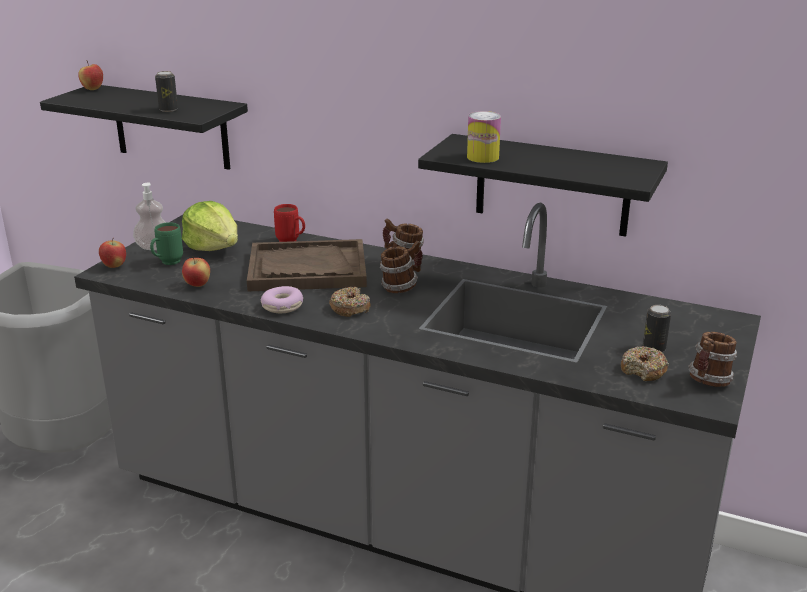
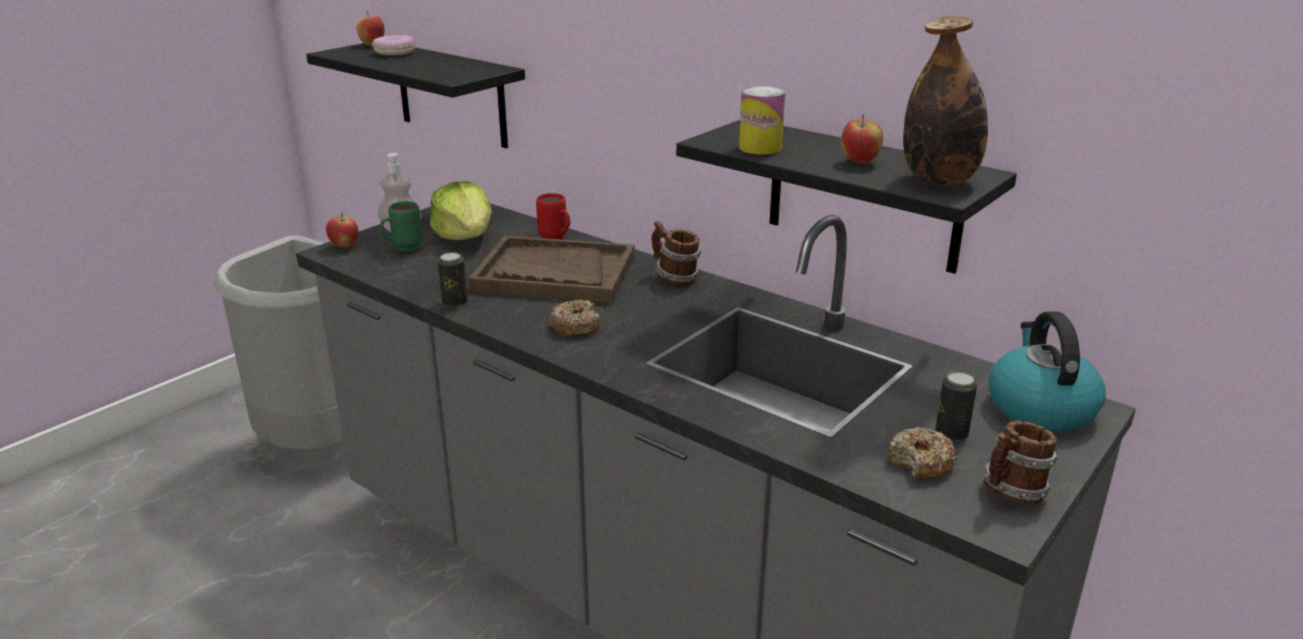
camera: 15 degrees right, 0 degrees up
(168, 109) = (430, 69): can -> can (455, 302)
(198, 285) = (419, 278): apple -> apple (860, 162)
(282, 306) = (497, 314): donut -> donut (395, 53)
(401, 286) = (654, 307): mug -> none
(622, 172) = (939, 181): none -> bottle
(702, 323) = (1039, 407): none -> kettle

